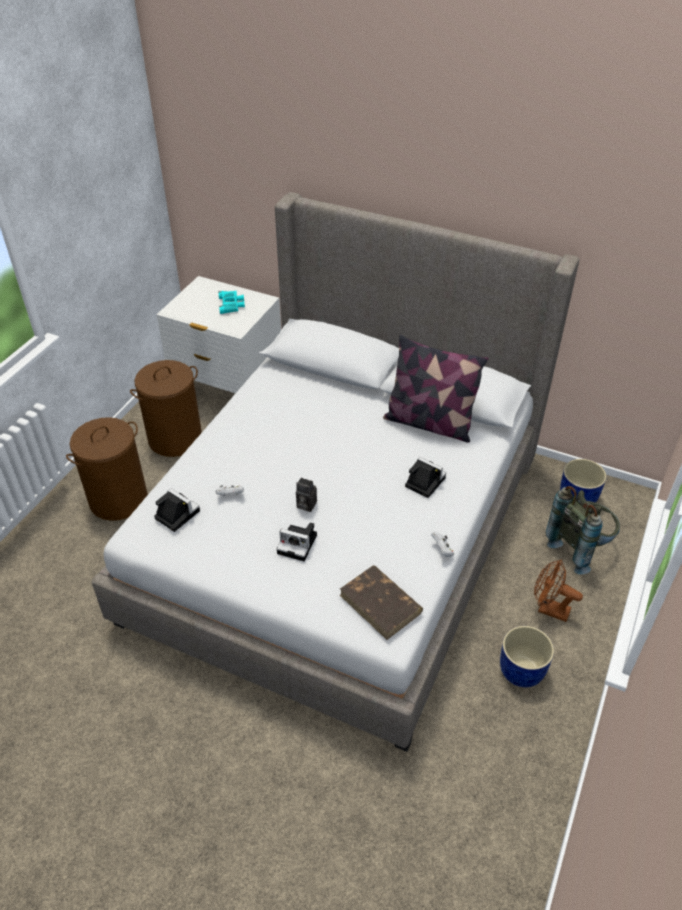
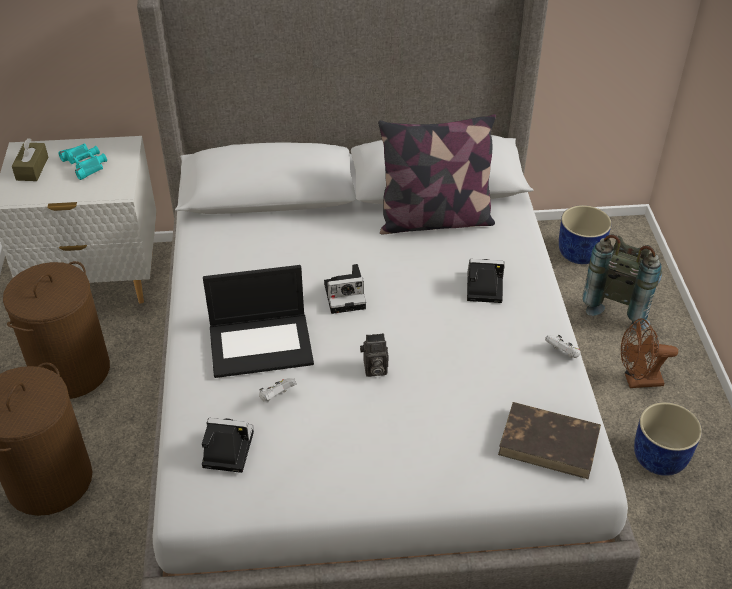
camera: 30 degrees left, 0 degrees up
(198, 297) = (32, 168): none -> brown tissue box
(248, 459) = (262, 344): none -> laptop
(299, 544) = (404, 418): camera -> camera (346, 295)

